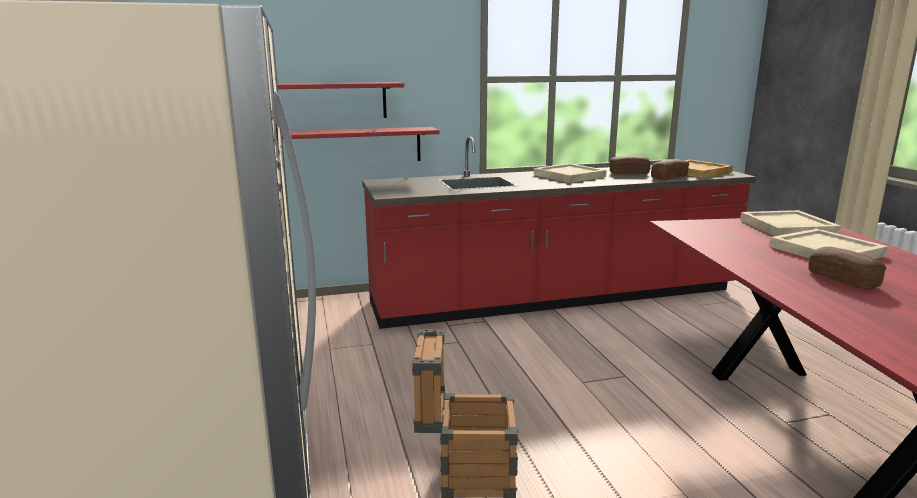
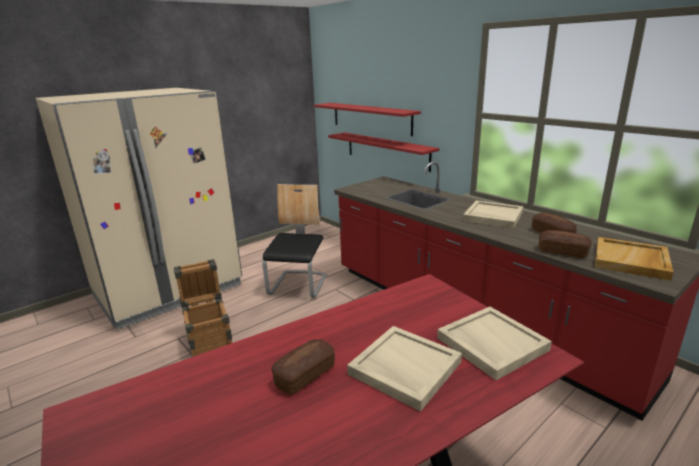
camera: 65 degrees right, 5 degrees up
(371, 369) = (298, 285): none -> chair

